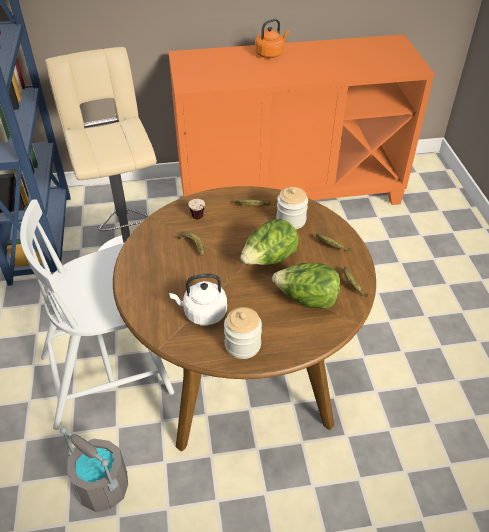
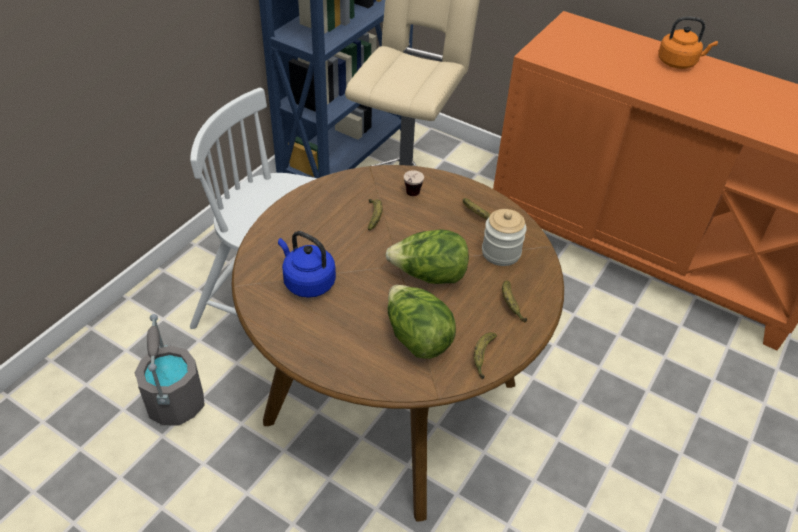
camera: 40 degrees right, 0 degrees up
(203, 313) = (307, 282): white kettle -> blue kettle
(242, 345) = (305, 334): jar -> none

